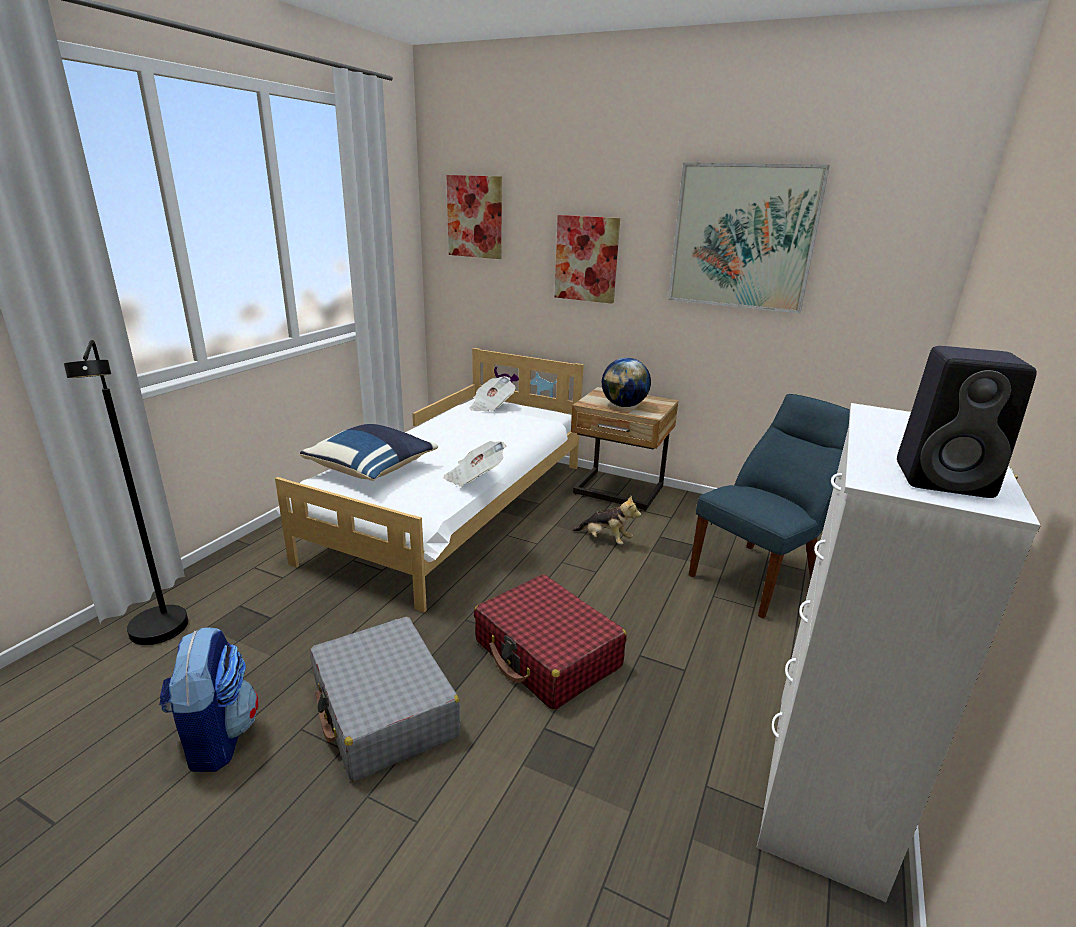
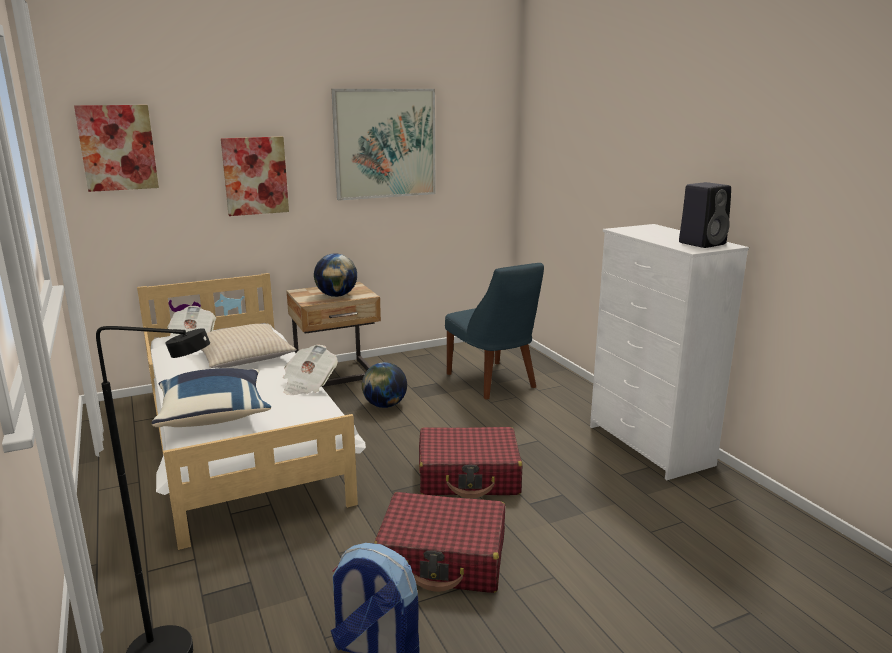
camera: 50 degrees left, 5 degrees down
(384, 710) = (443, 558): grey suitcase -> red suitcase
(488, 434) = (243, 357): none -> beige pillow
(605, 540) = (384, 405): plush toy -> globe
(758, 576) = (493, 382): blue chair -> blue chair turned 150 degrees clockwise

